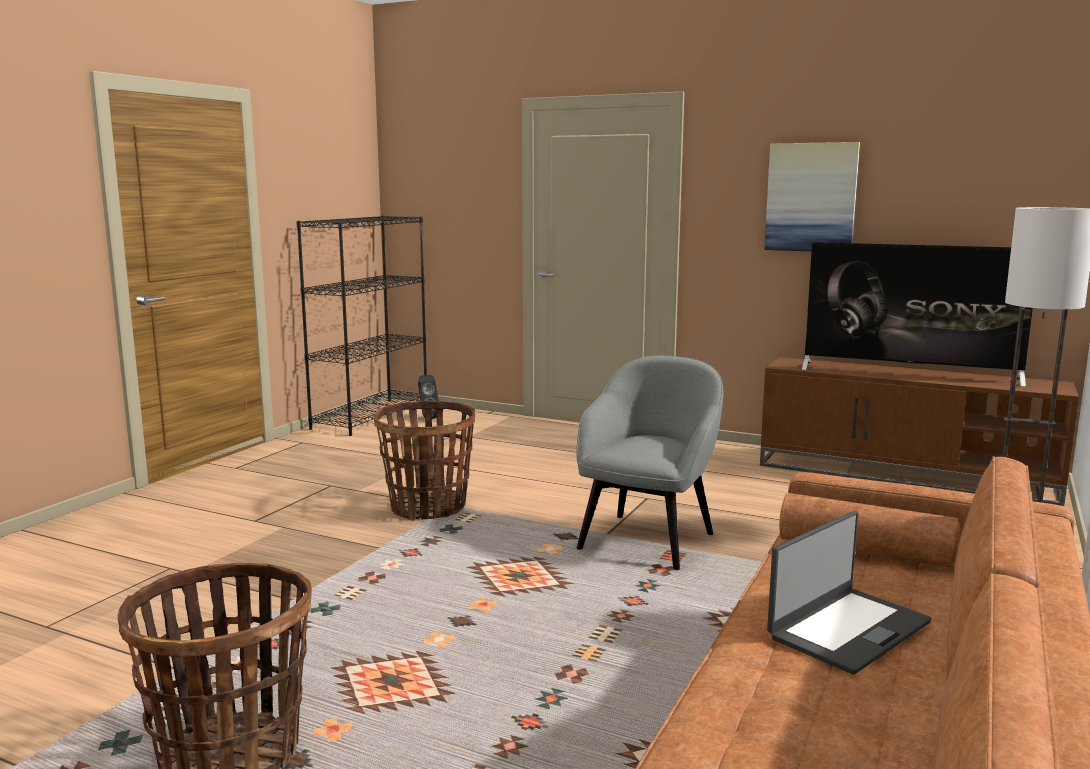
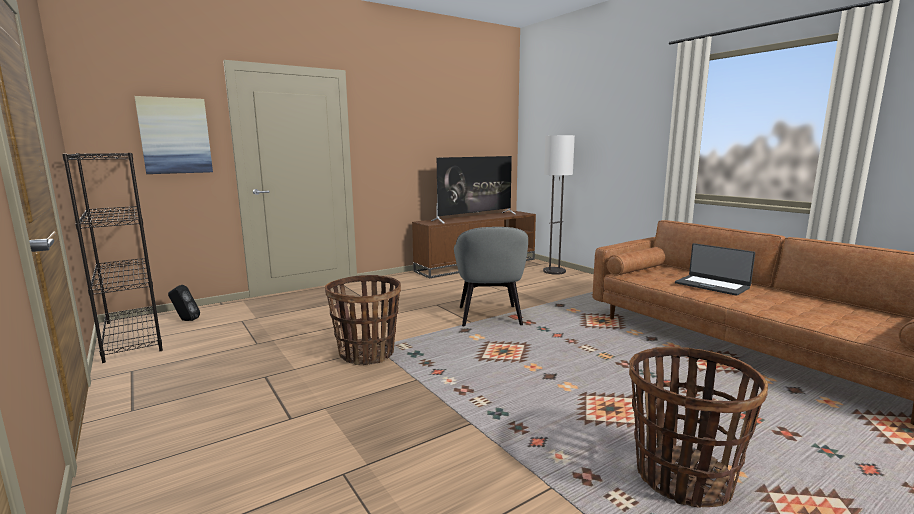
camera: 60 degrees left, 0 degrees up
(648, 540) = (489, 317): grey armchair -> grey armchair turned 150 degrees counterclockwise
(811, 197) = (417, 135): picture -> picture (175, 136)
(847, 629) = (712, 285): laptop -> laptop turned 150 degrees clockwise

